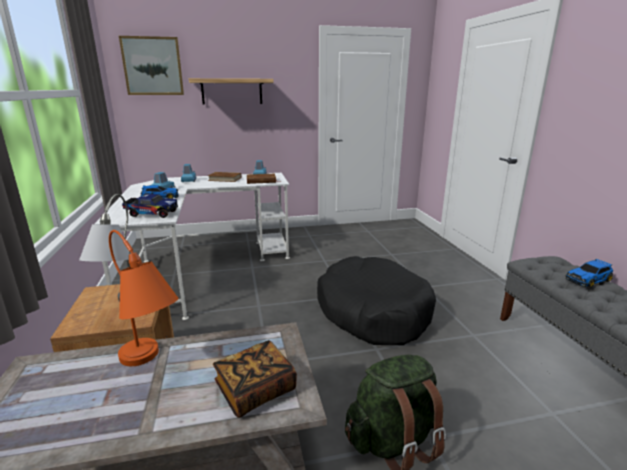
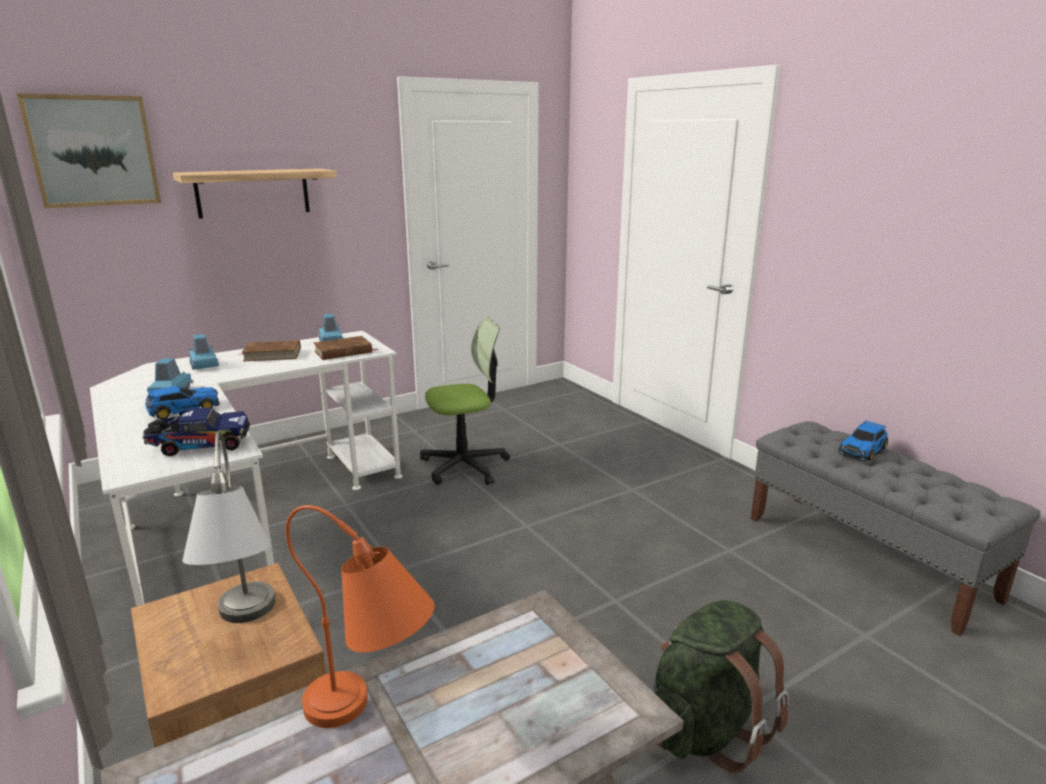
camera: 20 degrees left, 0 degrees up
(255, 390) = (563, 708): book -> none
(327, 258) = (465, 466): none -> office chair
(372, 312) = (580, 544): black dog bed -> none

